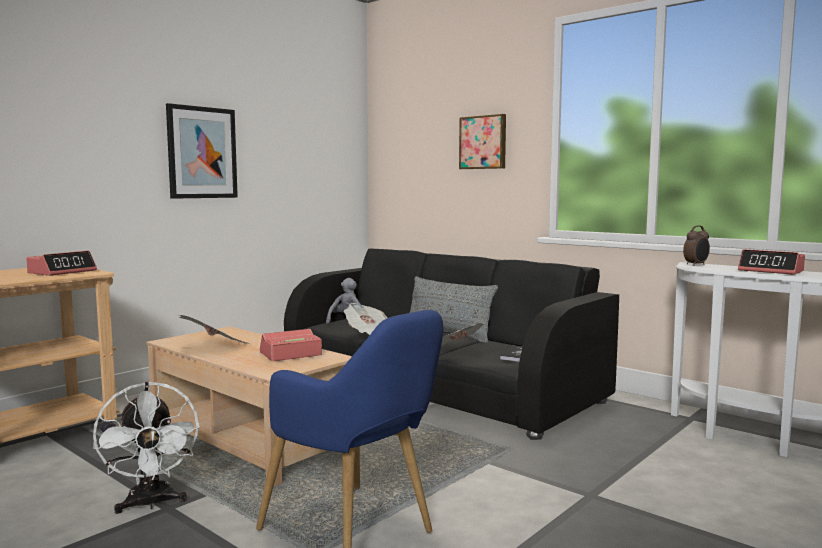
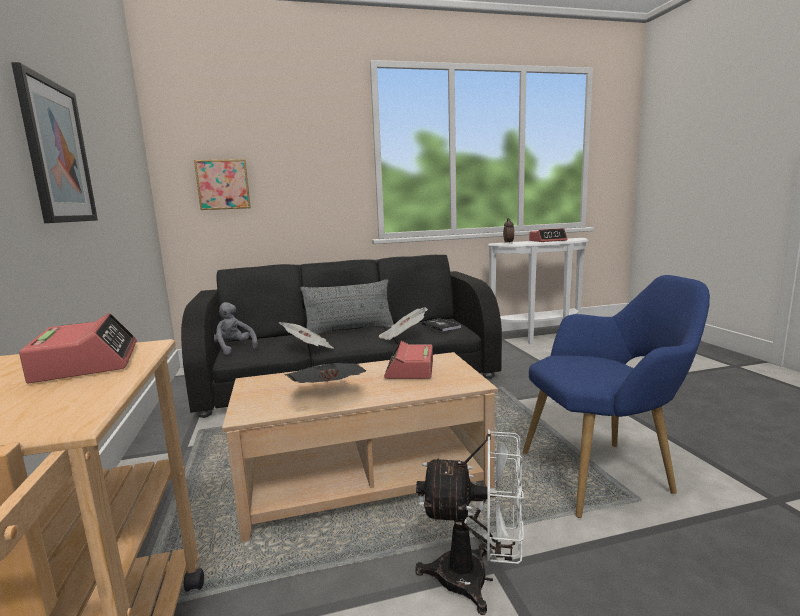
camera: 55 degrees left, 5 degrees up
(483, 142) = (308, 161): picture -> picture (223, 185)

